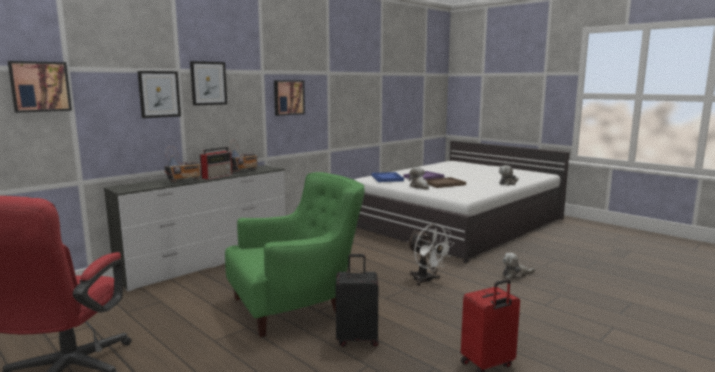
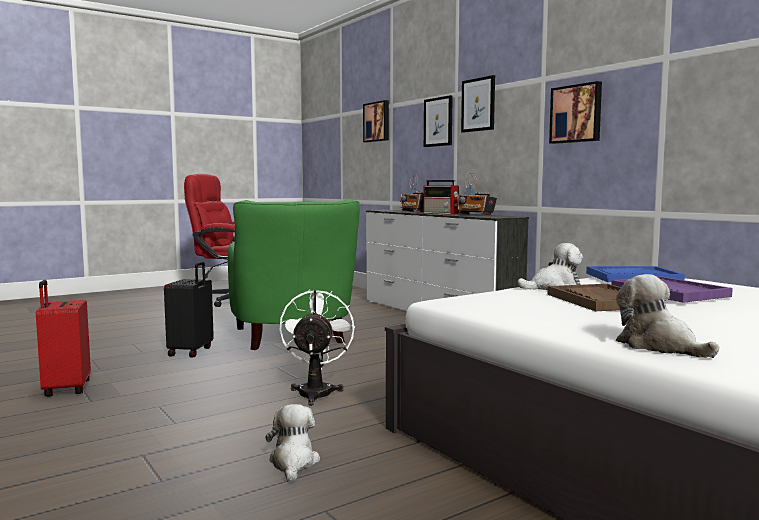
camera: 100 degrees right, 5 degrees down
(426, 281) = (316, 391): white fan -> white fan turned 120 degrees clockwise

